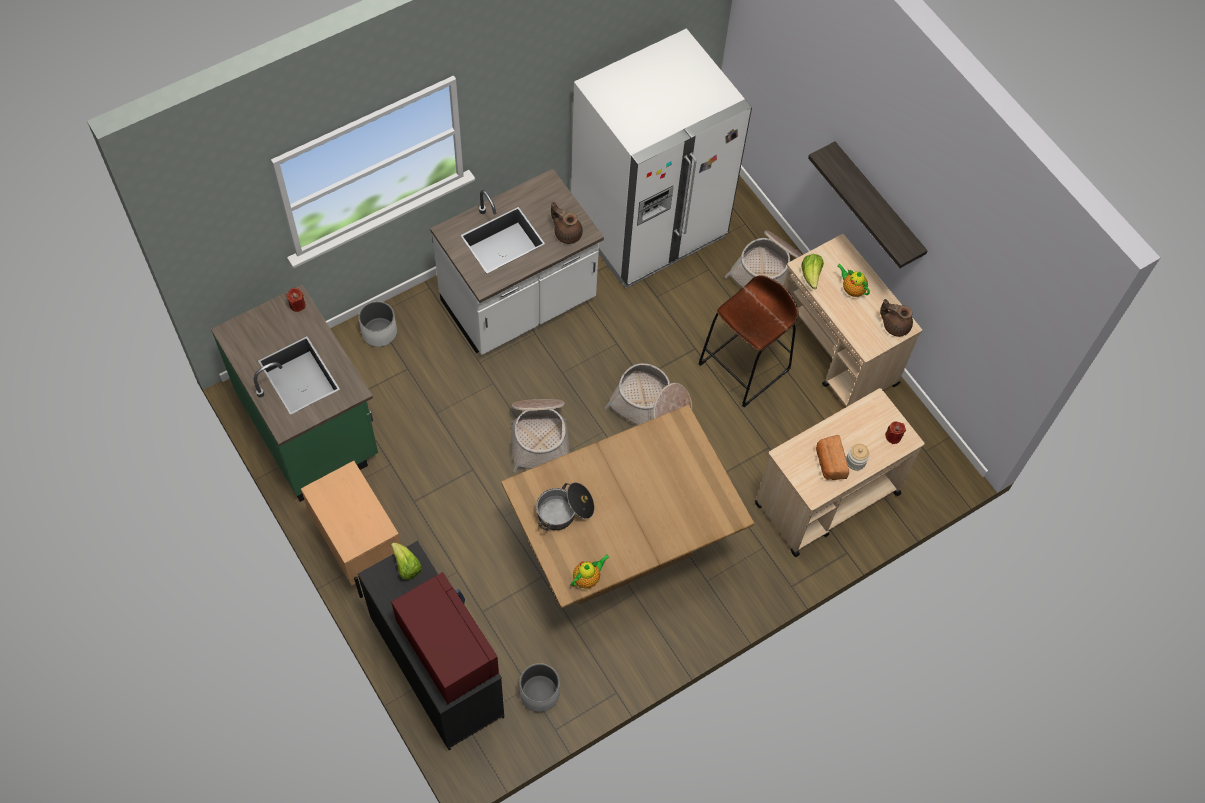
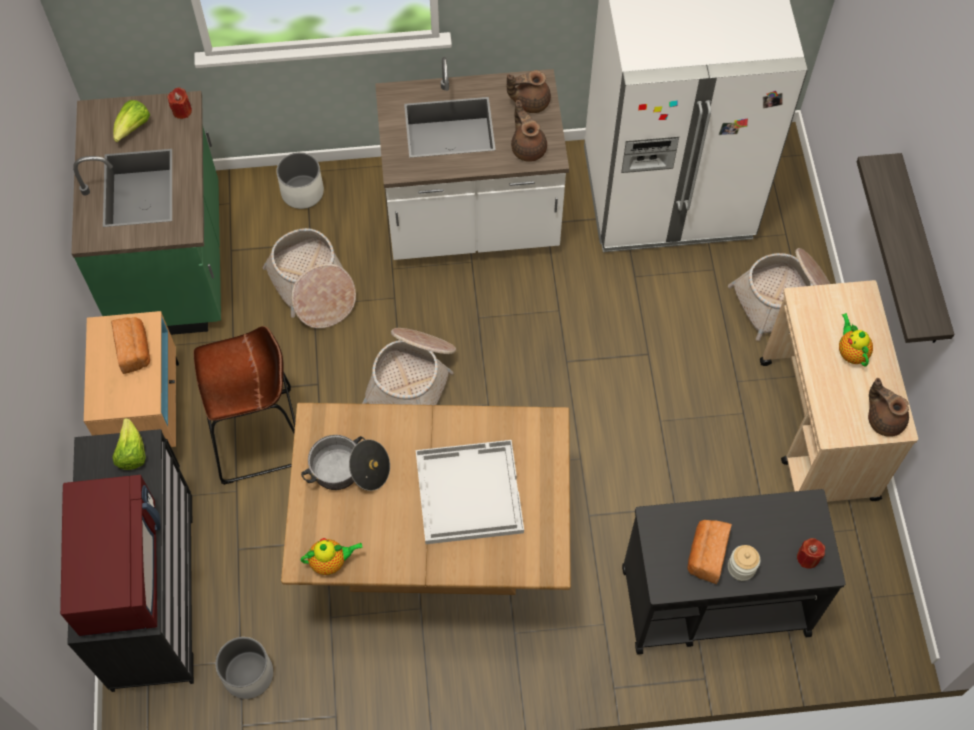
camera: 30 degrees right, 0 degrees up
(351, 496) = (134, 350): none -> bread
(550, 199) = (530, 102): none -> brown teapot
(650, 408) = (558, 400): basket -> basket (312, 288)
(653, 490) = (468, 492): none -> white tray
(744, 367) = (696, 400): brown stool -> brown stool (257, 436)
(811, 275) = (806, 315): lettuce -> lettuce (133, 128)
(826, 499) = (713, 600): beige cart -> black cart

